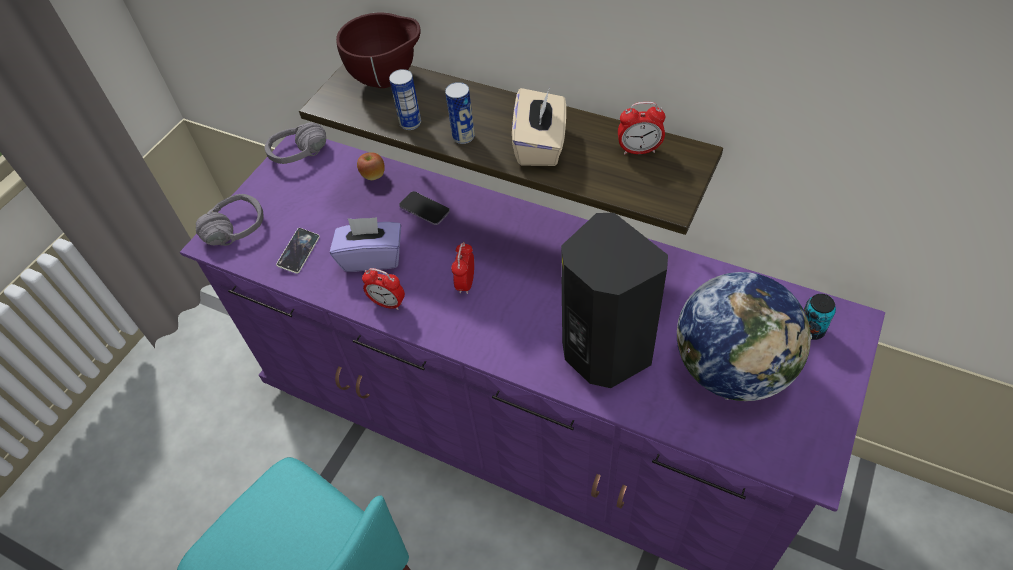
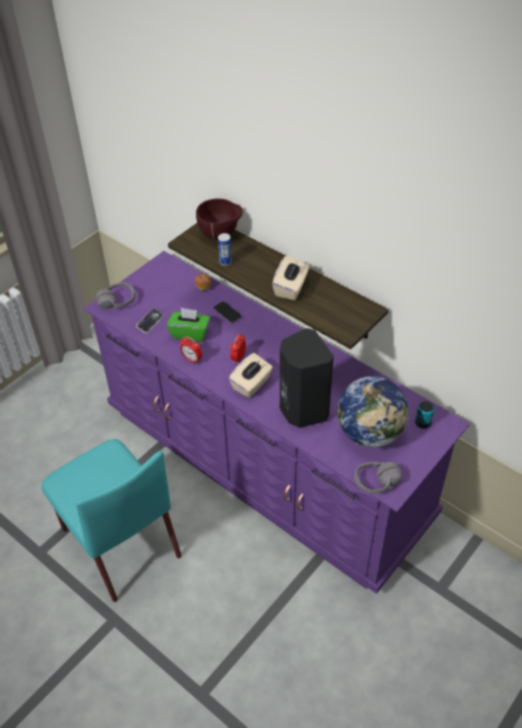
camera: 10 degrees right, 5 degrees down
(302, 158) = (165, 269): grey headphones -> grey headphones (379, 488)
(372, 257) = (190, 333): purple tissue box -> green tissue box
(463, 137) = (251, 275): can -> none
(502, 325) = (251, 384): none -> beige tissue box
(639, 150) = (342, 301): alarm clock -> none

